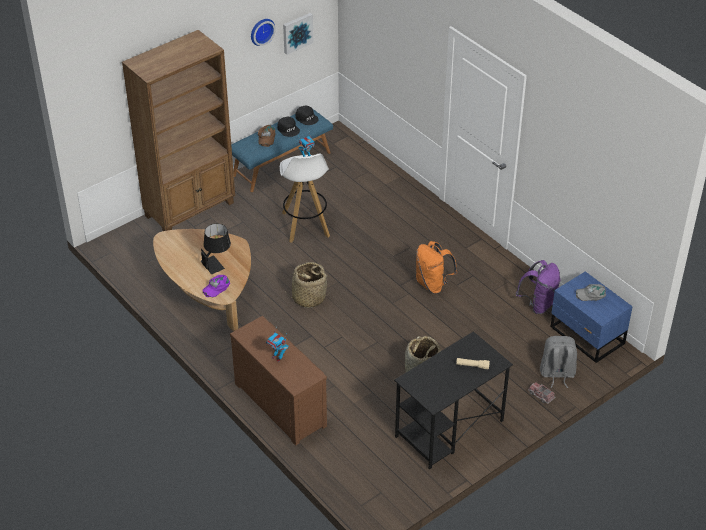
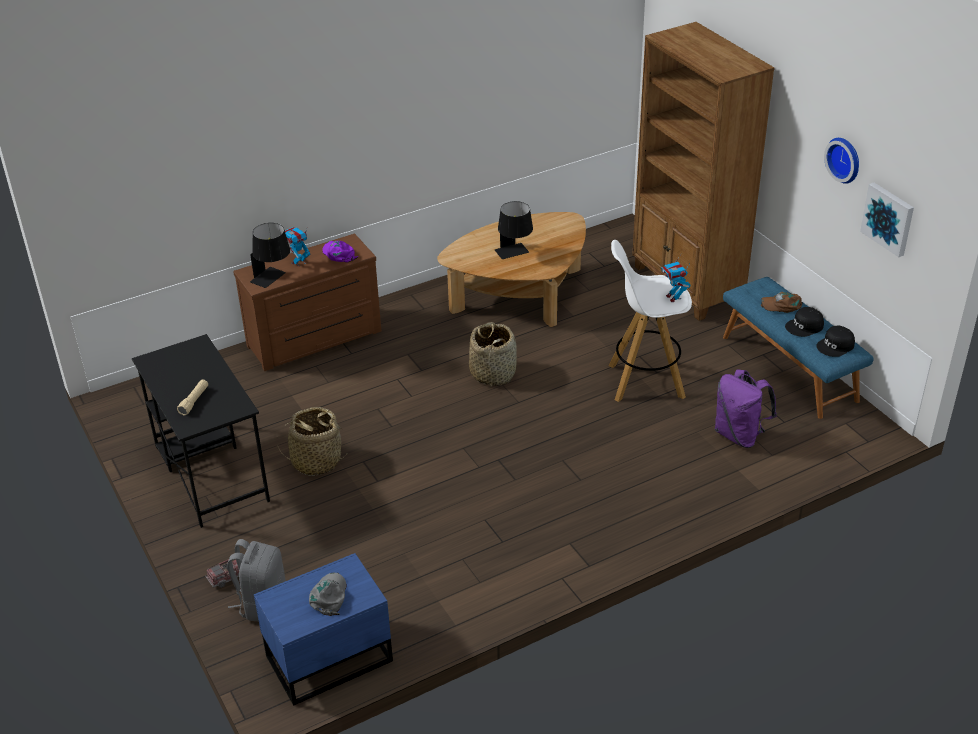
camera: 100 degrees right, 5 degrees down
(216, 287) = (469, 252): purple cap -> purple cap (339, 254)
(302, 368) = (273, 279): none -> black table lamp
(433, 284) = (492, 494): orange backpack -> none
(538, 304) = (417, 609): purple backpack -> purple backpack (739, 435)

